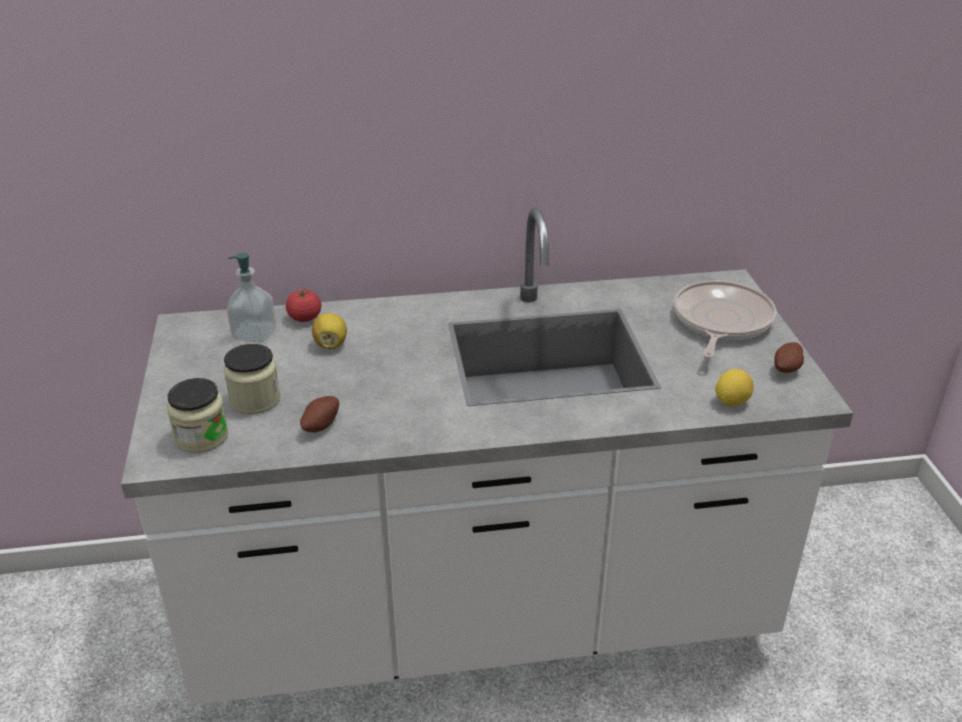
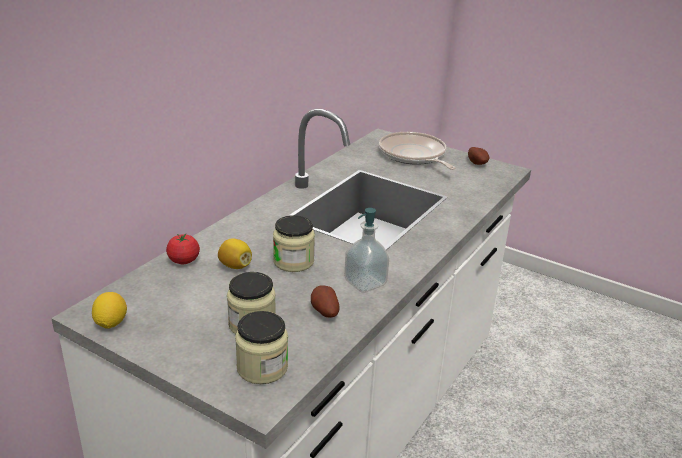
camera: 50 degrees left, 5 degrees down
(254, 334) = (166, 288): soap dispenser -> soap dispenser (365, 283)
(380, 367) = (293, 261): none -> jar
(731, 402) = (485, 187): lemon -> lemon (111, 323)

